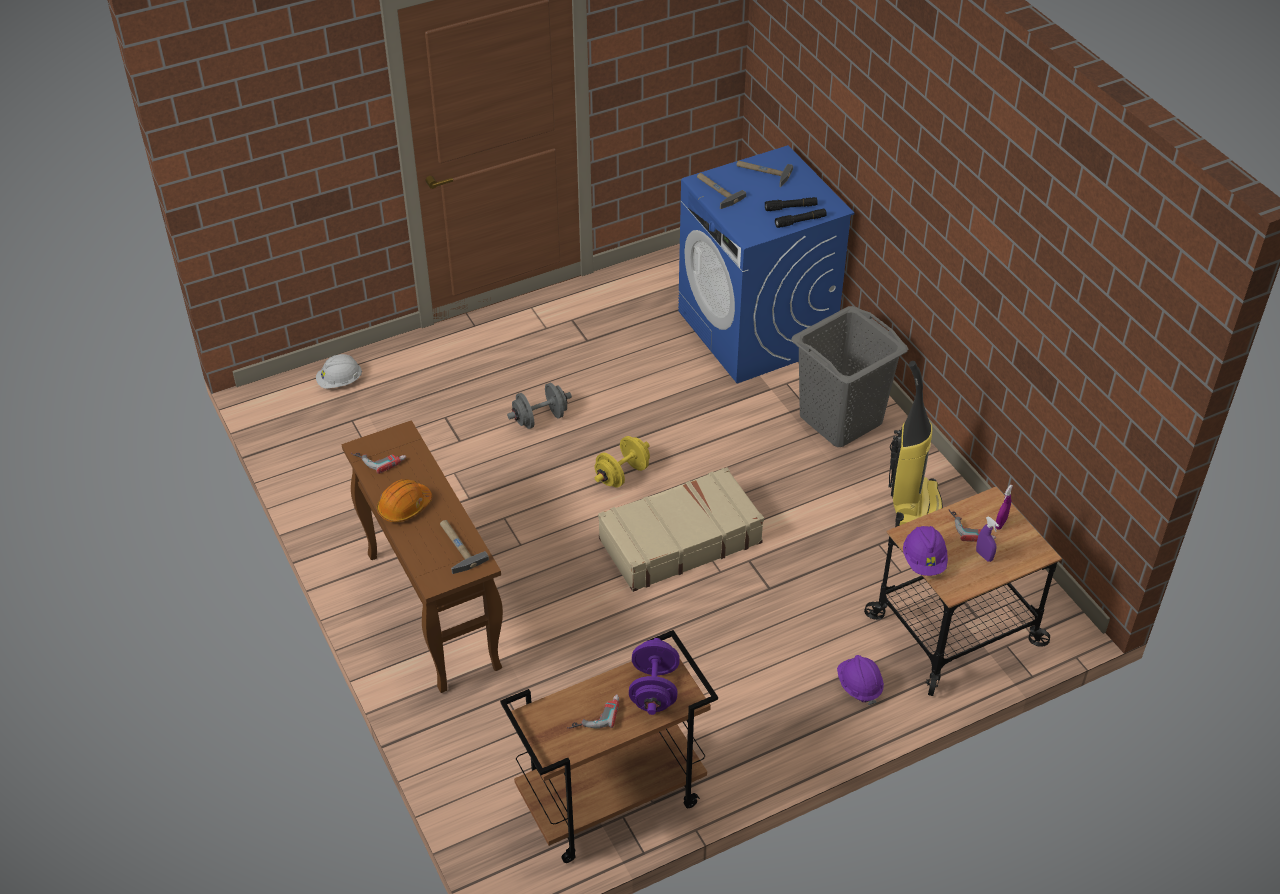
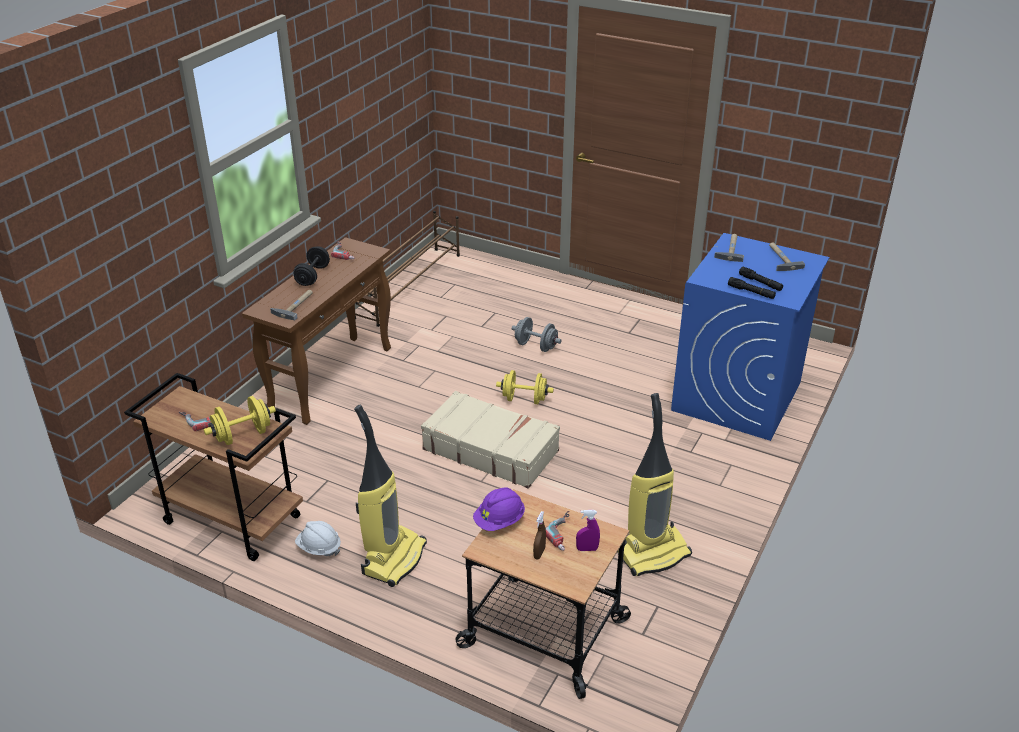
camera: 55 degrees right, 10 degrees down
(311, 458) = (409, 285): none -> brown shoe rack
(340, 382) = (480, 267): white hard hat -> white hard hat (319, 548)
(404, 507) = (313, 276): orange hard hat -> black dumbbell
(654, 690) = (243, 435): purple dumbbell -> yellow dumbbell
(778, 691) = (393, 558): none -> vacuum cleaner
(841, 420) = (699, 475): grey laundry basket -> none
(859, 686) = (435, 600): purple hard hat -> none
(984, 555) = (539, 553): purple spray bottle -> brown spray bottle

